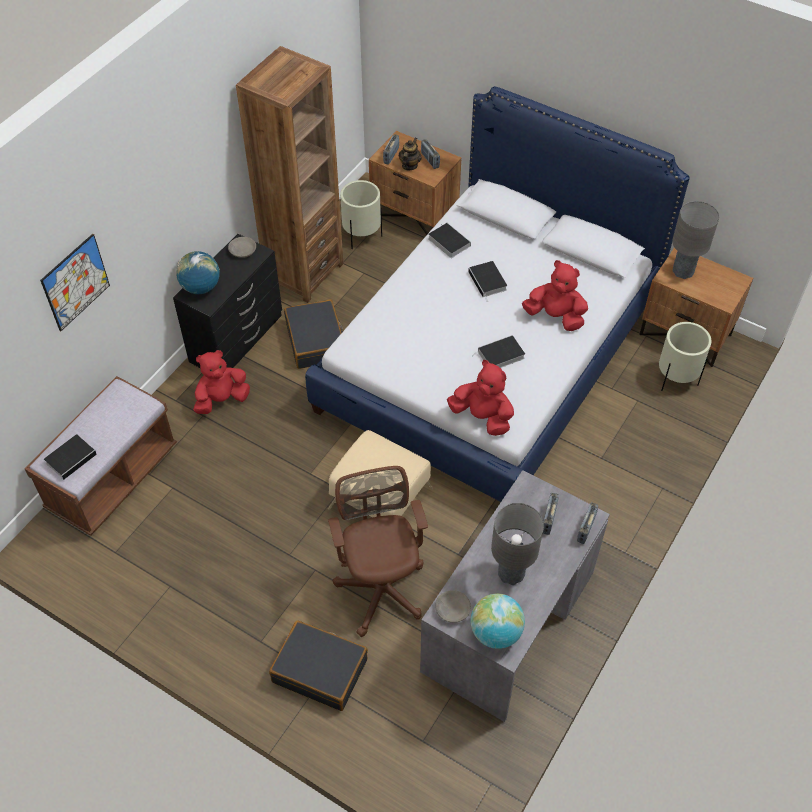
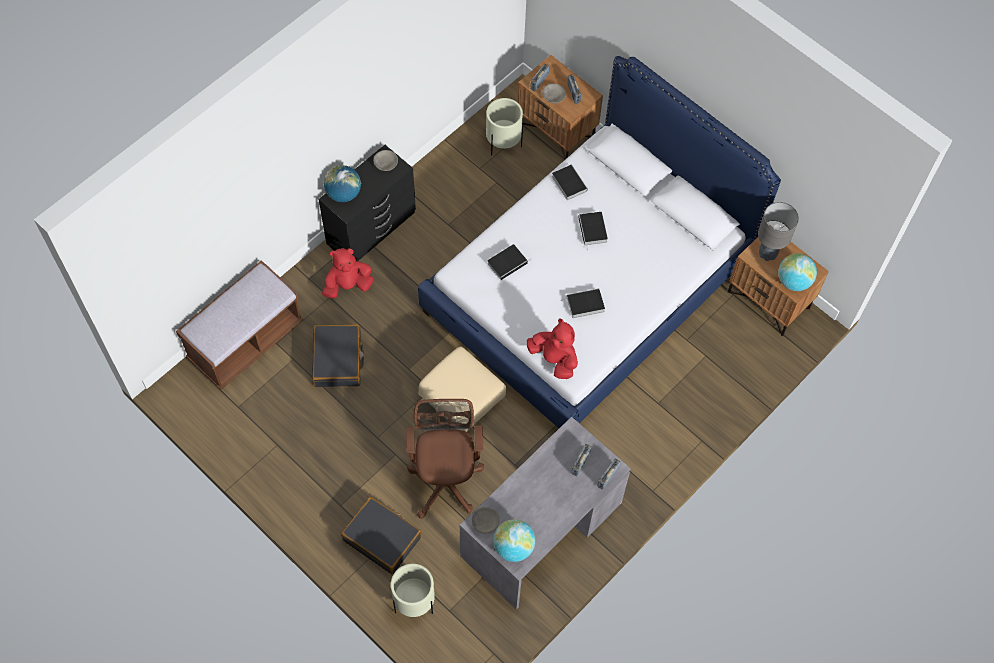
camera: 10 degrees right, 10 degrees up
(72, 457) = (214, 329): book -> book (508, 262)
(75, 282) = (237, 198): picture -> none
(304, 272) = (443, 172): brown bookcase -> none
(316, 341) = (439, 244): black suitcase -> black suitcase (338, 360)
(409, 165) = (553, 96): teapot -> grey bowl
(511, 573) = (538, 502): grey table lamp -> none
(555, 316) = (642, 276): red plush toy -> none
(676, 379) = (746, 342): beige planter -> beige planter (414, 602)
(720, 293) = (793, 281): none -> globe

